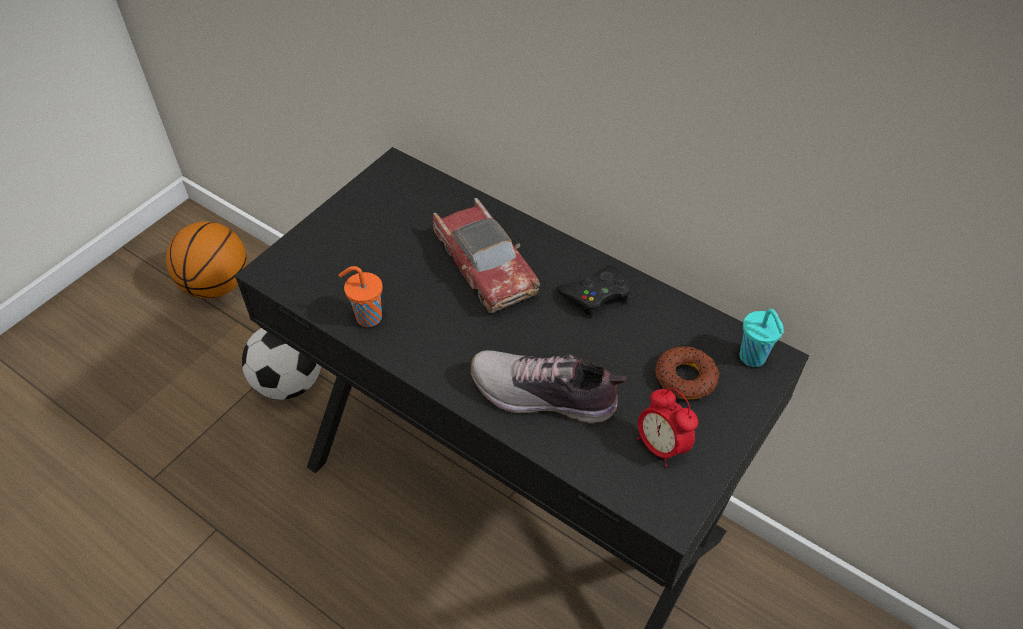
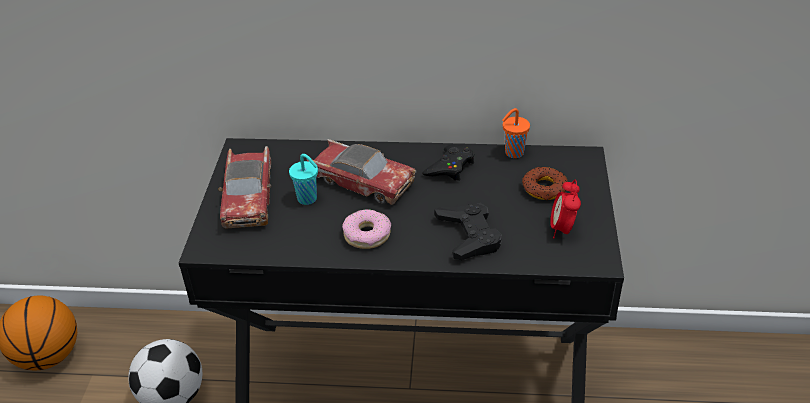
camera: 30 degrees left, 10 degrees down
(357, 229) = (248, 196): none -> toy car
(367, 317) = (307, 244): orange cup -> orange cup (513, 153)
(436, 337) = (367, 235): none -> donut
(544, 396) = (469, 236): shoe -> black game controller
(661, 446) = (562, 229): alarm clock -> alarm clock turned 75 degrees clockwise
(753, 358) = (574, 161): turquoise cup -> turquoise cup (308, 199)

